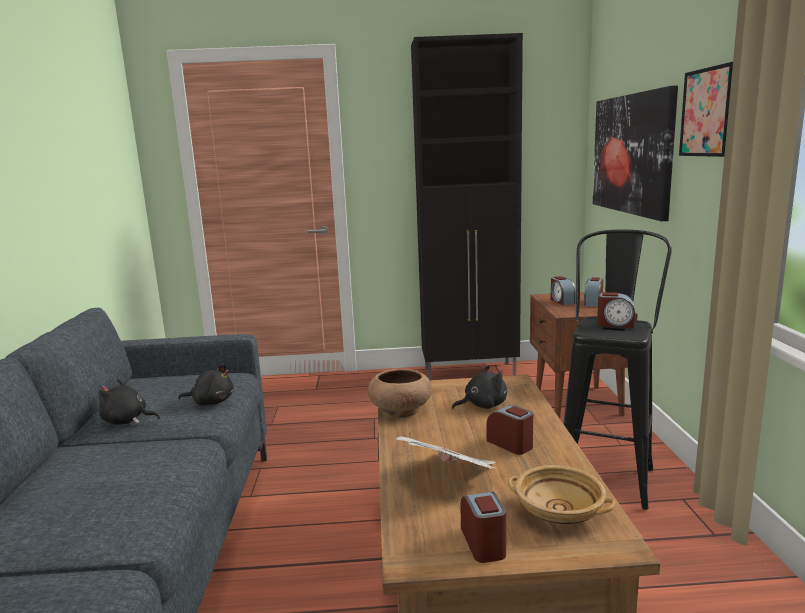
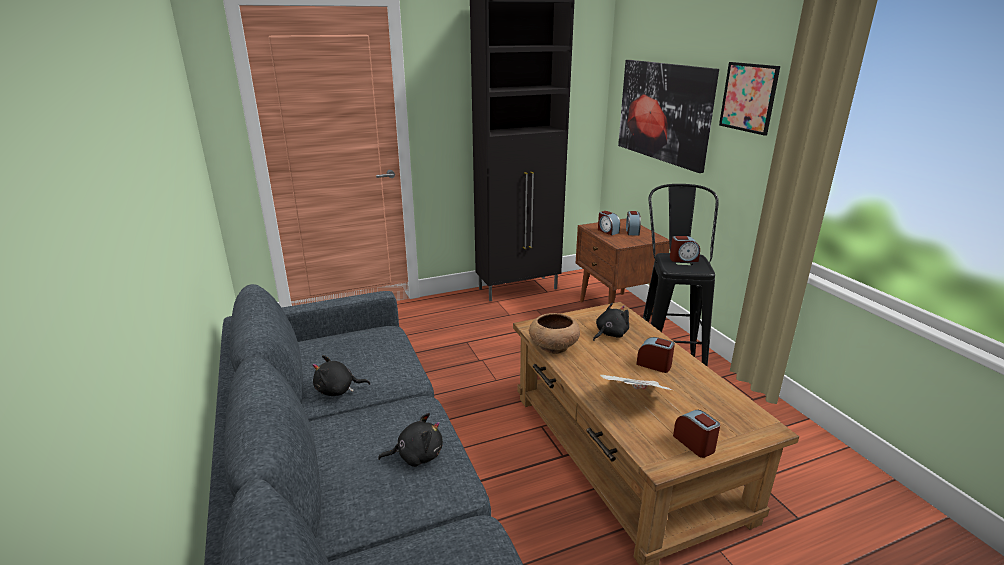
camera: 20 degrees left, 10 degrees up
(211, 402) = (396, 361): black plush toy -> black plush toy (416, 455)
(558, 512) = (721, 413): beige bowl -> none

